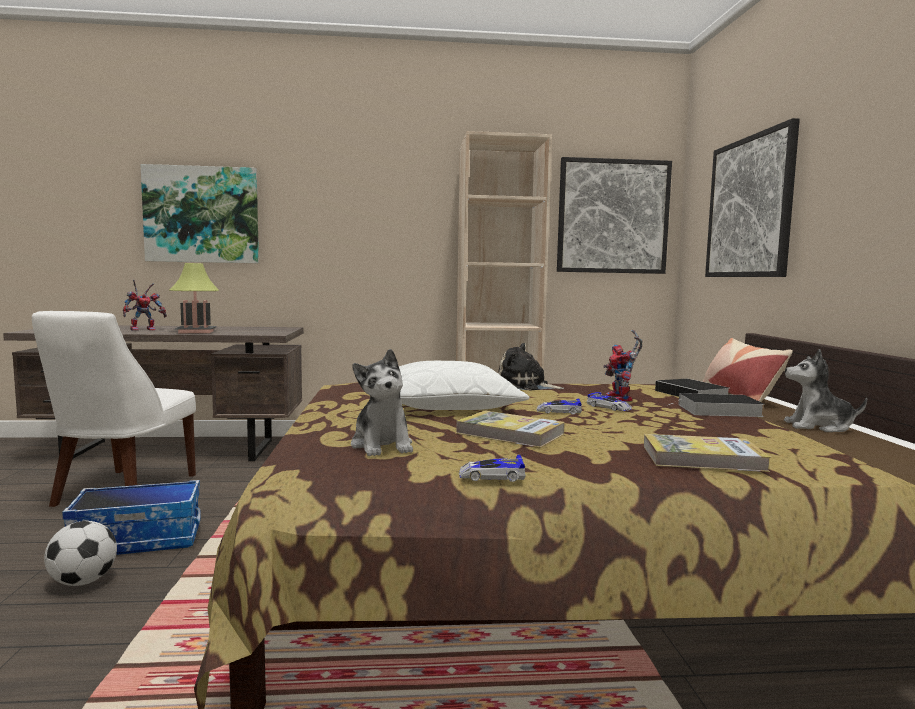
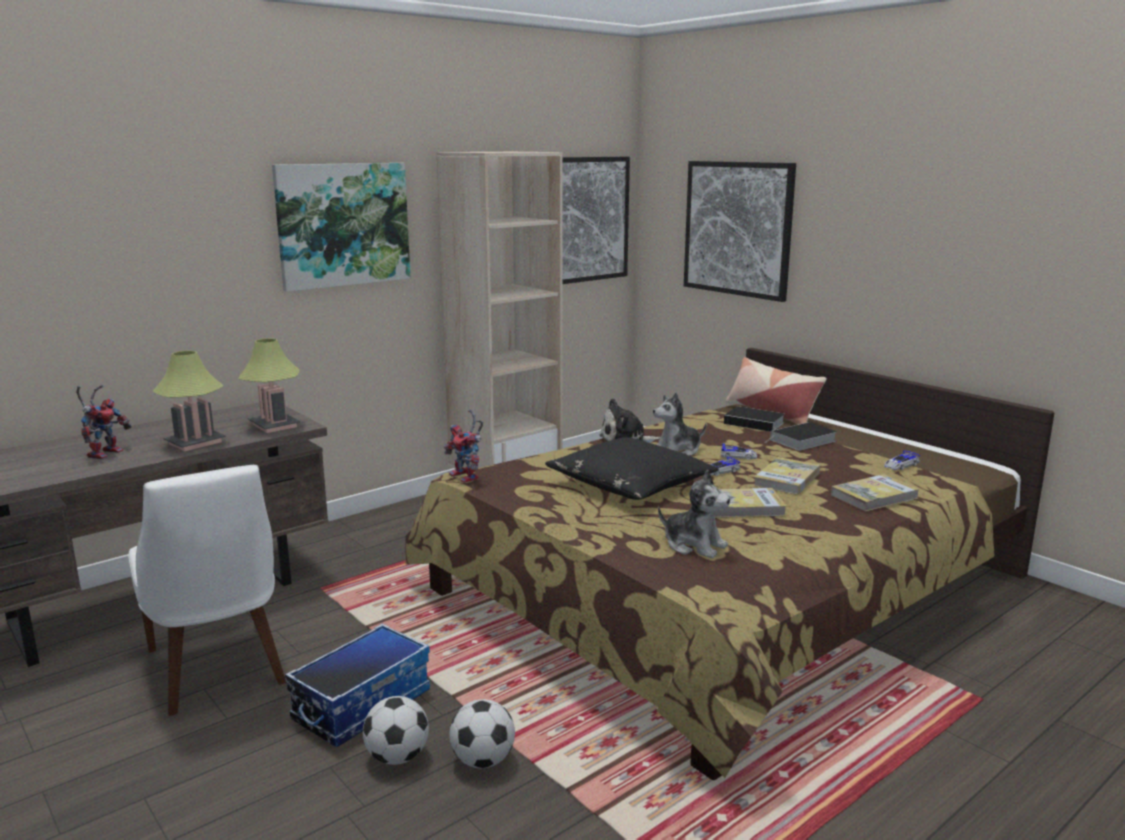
camera: 35 degrees left, 10 degrees up
(119, 611) = (483, 760): none -> football
(202, 215) = (114, 266): picture -> picture (343, 224)
(260, 332) = (274, 425): none -> table lamp
(449, 404) = (631, 484): white pillow -> black pillow
(491, 476) = (809, 550): toy car -> toy car (900, 465)
(619, 427) = (787, 479): none -> book
(622, 399) = (725, 442): toy robot -> toy robot (467, 477)
(819, 426) = (865, 440): plush toy -> plush toy (677, 451)

